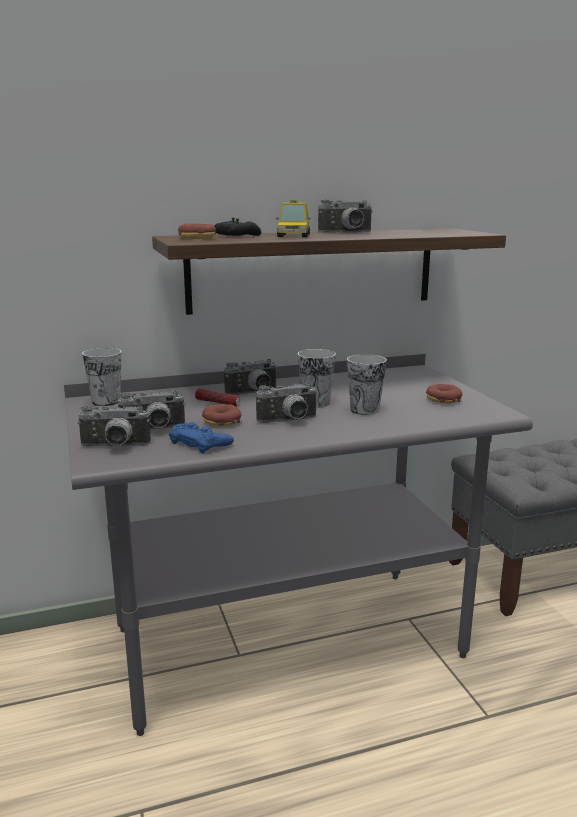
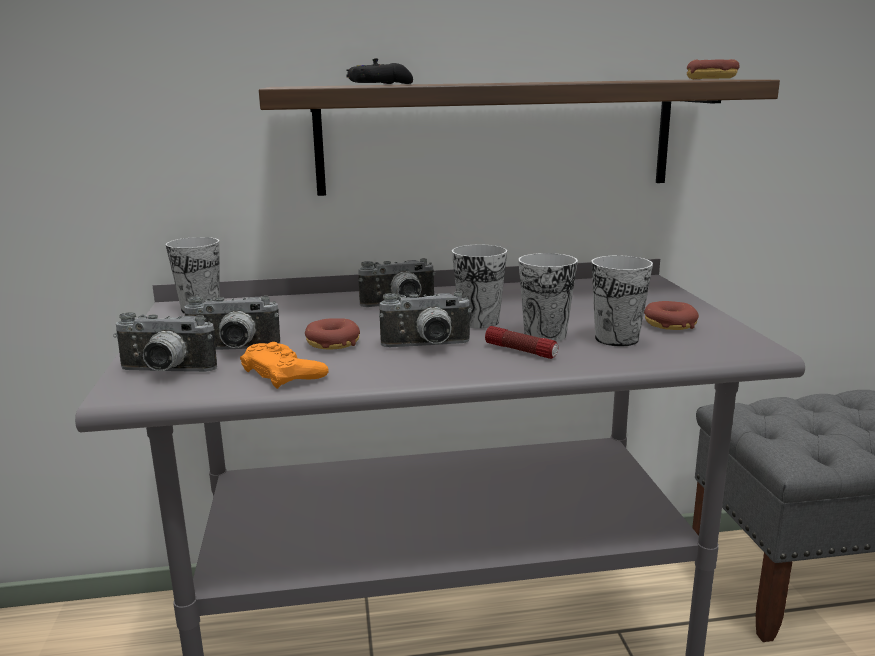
camera: 10 degrees right, 0 degrees up
(197, 238) = (317, 85): donut -> donut (711, 79)
(200, 443) = (283, 373): blue game controller -> orange game controller
(218, 403) = (343, 316): flashlight -> flashlight (521, 351)
(293, 236) = (457, 83): toy car -> none
(347, 233) = (539, 81): camera -> none
(412, 411) = (616, 339): none -> cup

